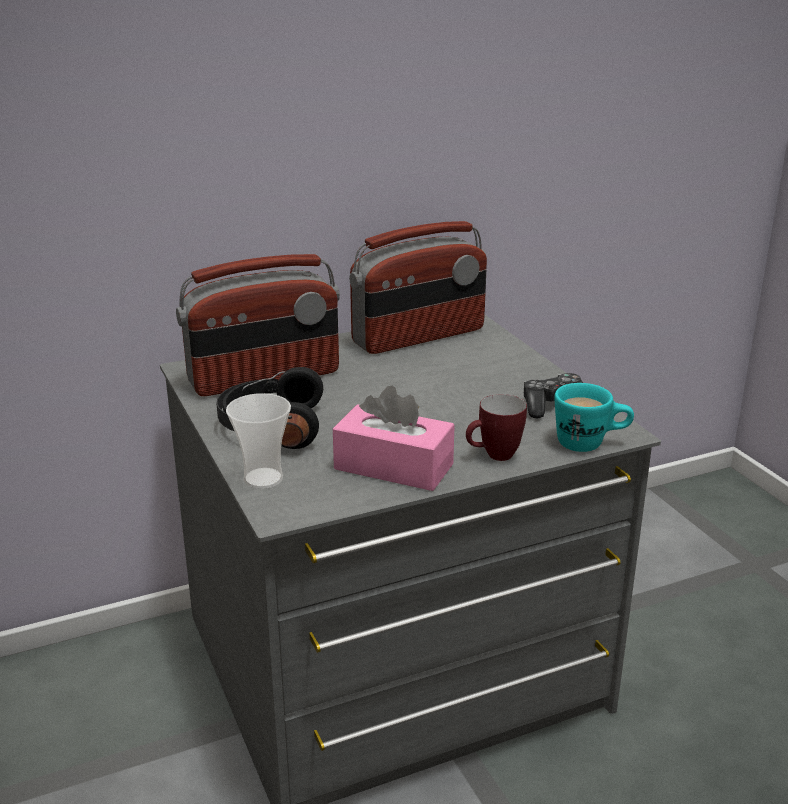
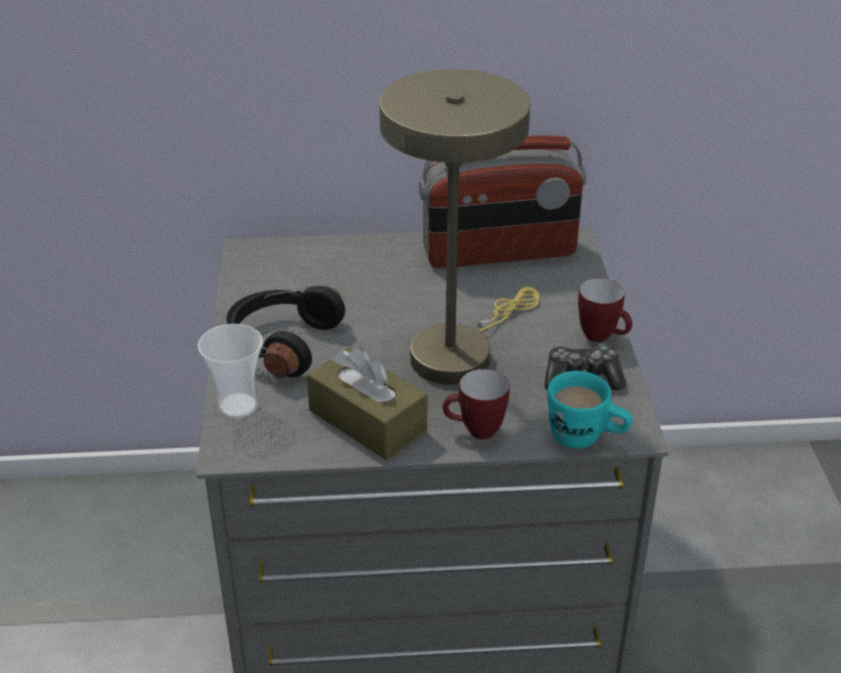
camera: 20 degrees right, 10 degrees up
(264, 378) = (310, 279): radio -> none
(393, 466) = (367, 421): pink tissue box -> brown tissue box
(436, 405) = (459, 351): none -> beige table lamp
(548, 377) = (603, 338): none -> mug

